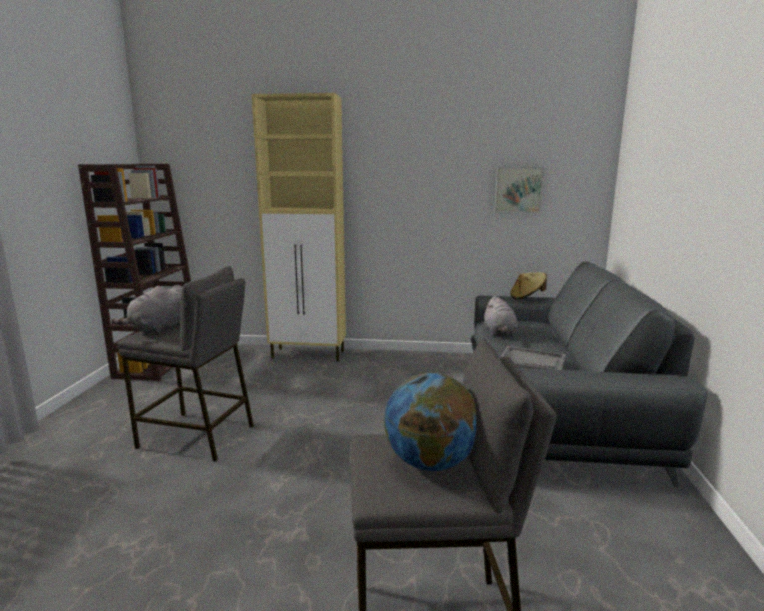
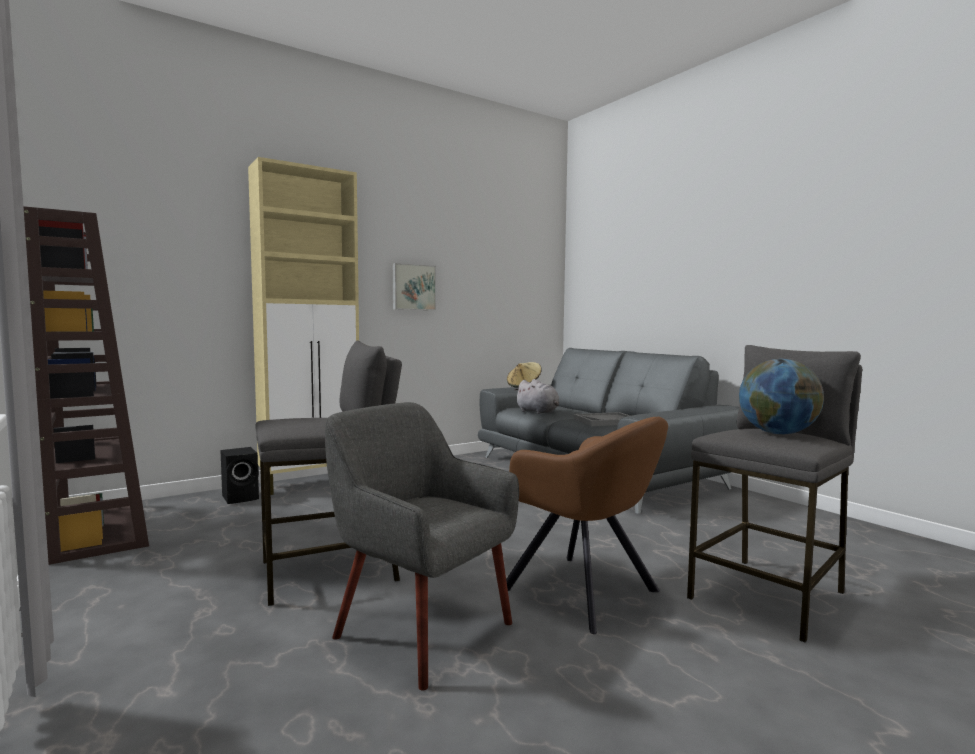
camera: 40 degrees left, 10 degrees down
(159, 329) = (290, 424): grey plush toy -> none
(160, 506) = (421, 630): none -> grey armchair
(254, 356) = (242, 497): none -> black speaker
(296, 533) = (585, 592): none -> brown armchair
(518, 189) = (500, 289): picture -> picture (413, 287)

